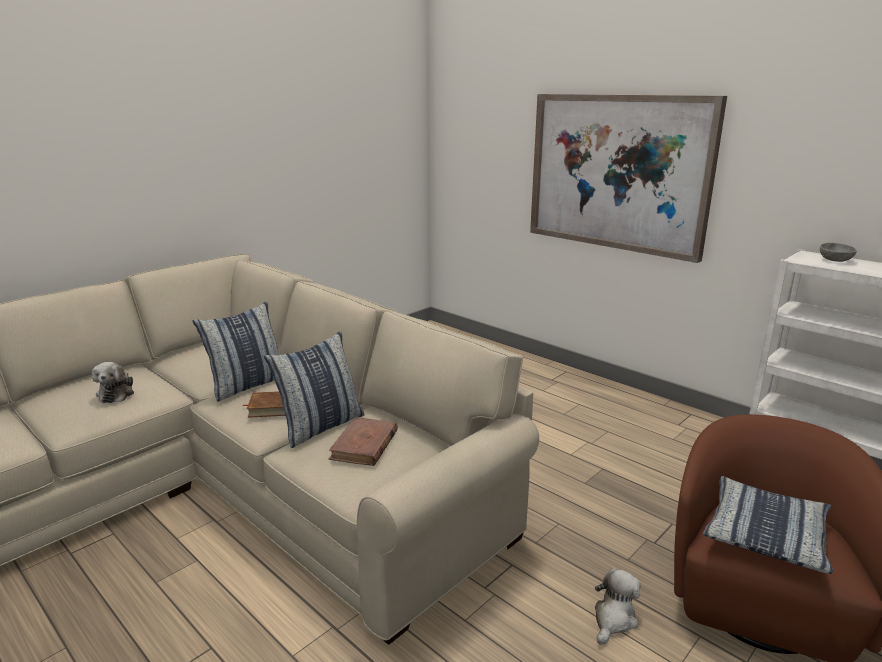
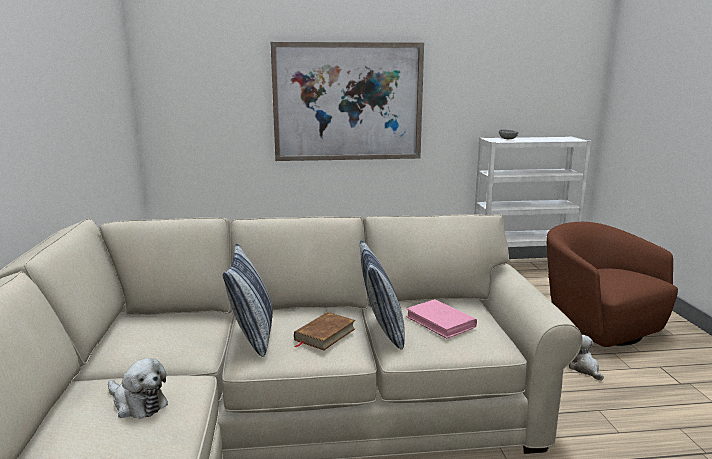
camera: 50 degrees left, 5 degrees down
(364, 445) = (440, 322): brown book -> pink book
(766, 533) = (617, 278): pillow -> none

